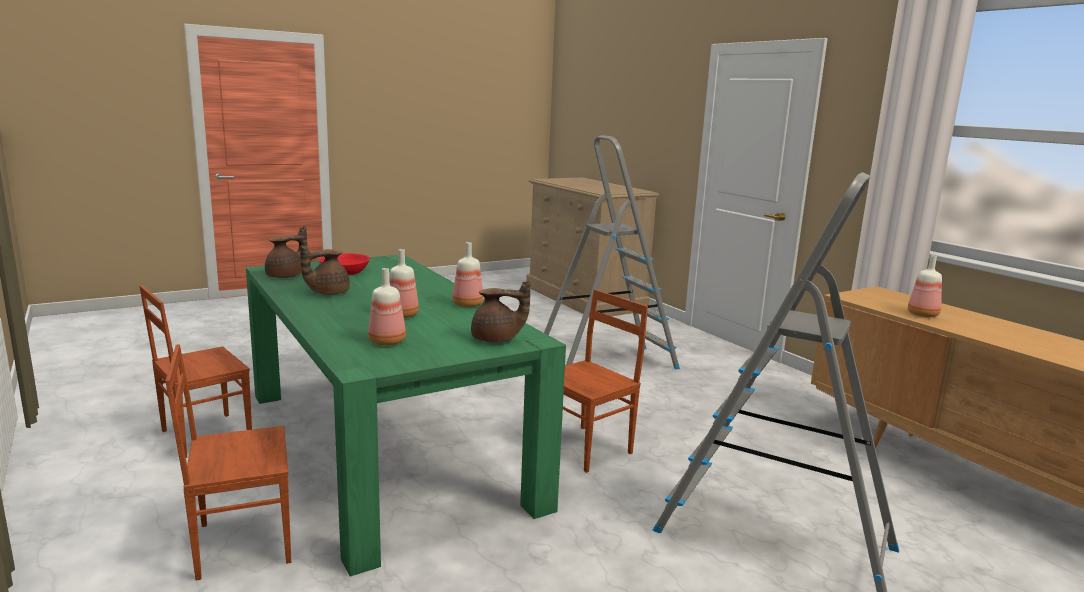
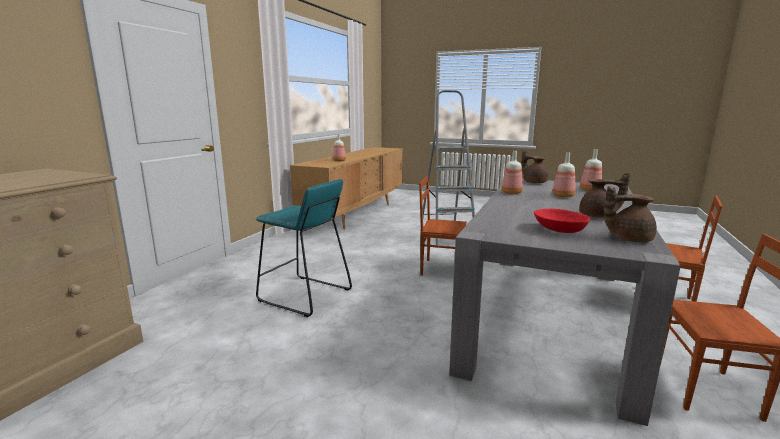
camera: 125 degrees left, 0 degrees up
(384, 446) = (549, 314): green dining table -> grey dining table
(606, 365) = (304, 295): grey step ladder -> turquoise stool

